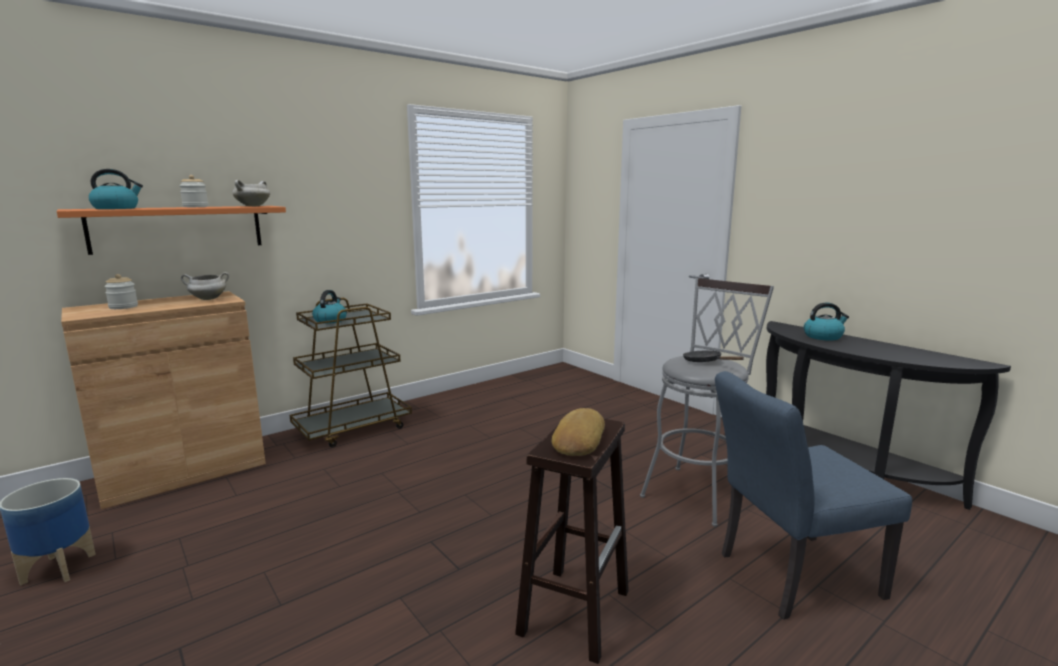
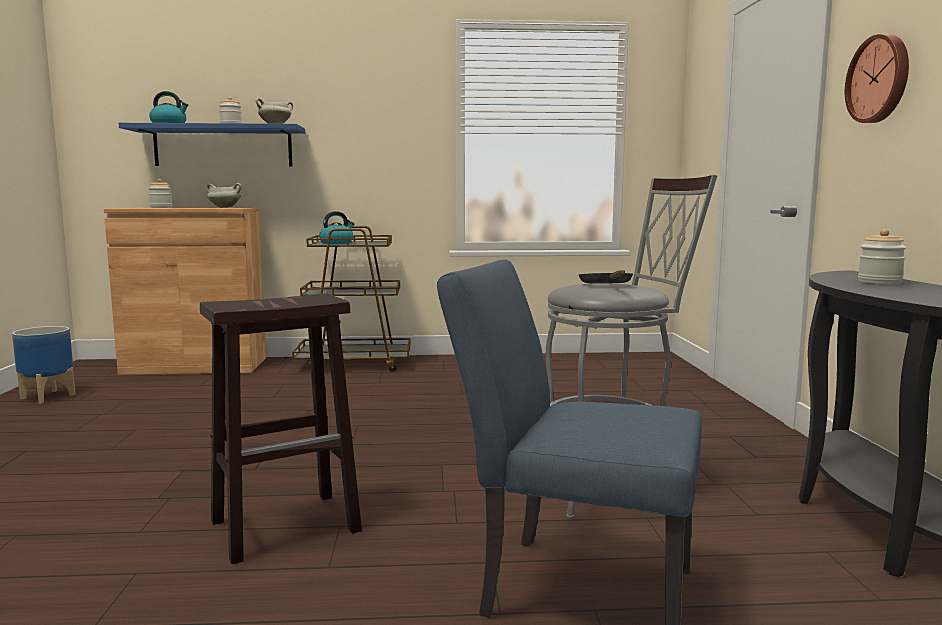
camera: 35 degrees right, 5 degrees down
(178, 228) = (223, 147): orange shelf -> blue shelf
(577, 439) = (267, 301): bread -> none
(788, 207) = (880, 79): none -> wall clock
(823, 336) = (879, 282): kettle -> jar

